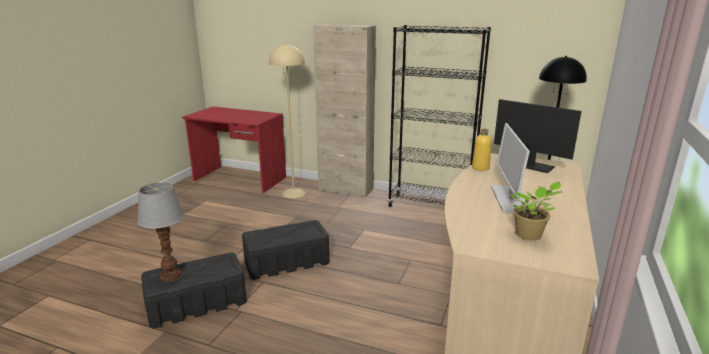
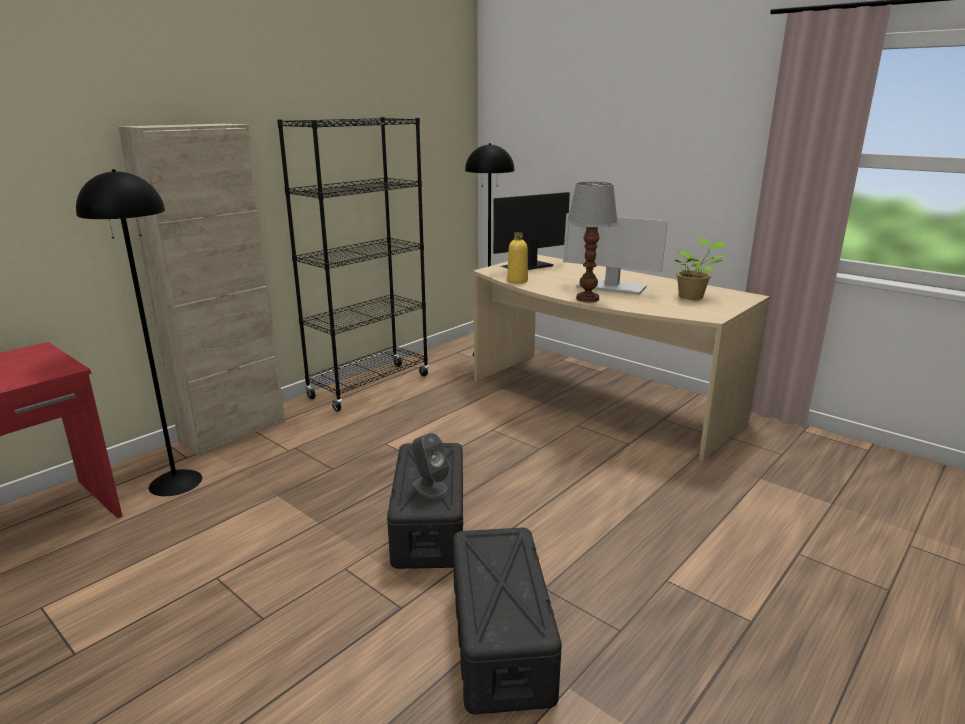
camera: 70 degrees left, 0 degrees up
(170, 276) = (506, 609): table lamp -> table lamp (587, 299)
(272, 236) = (430, 487): none -> grey speaker
(293, 193) = (175, 483): beige floor lamp -> black floor lamp

